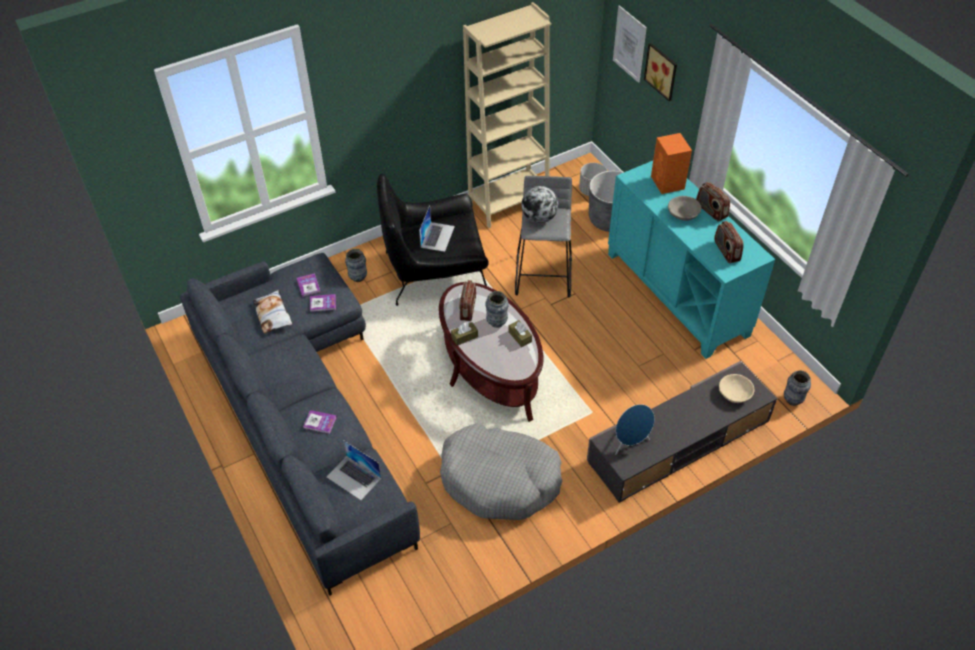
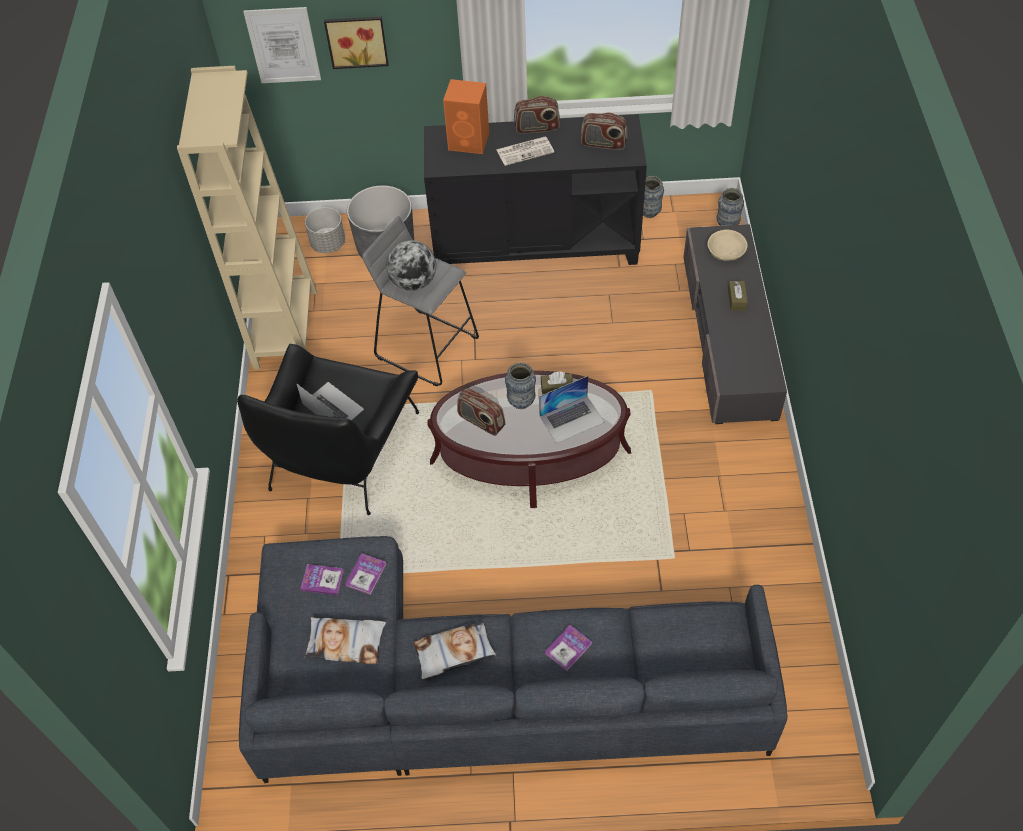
camera: 60 degrees left, 5 degrees up
(290, 367) = (454, 653): none -> pillow
(354, 477) = (674, 640): laptop -> laptop (572, 419)
(358, 277) = (290, 539): vase -> vase (649, 212)
(464, 337) = (523, 442): brown tissue box -> brown tissue box (736, 300)
(500, 480) = (695, 515): grey dog bed -> none
(630, 443) = (743, 363): blue speaker -> none
(677, 293) = (536, 244): turquoise cabinet -> black cabinet
(683, 214) = (525, 151): grey bowl -> newspaper

